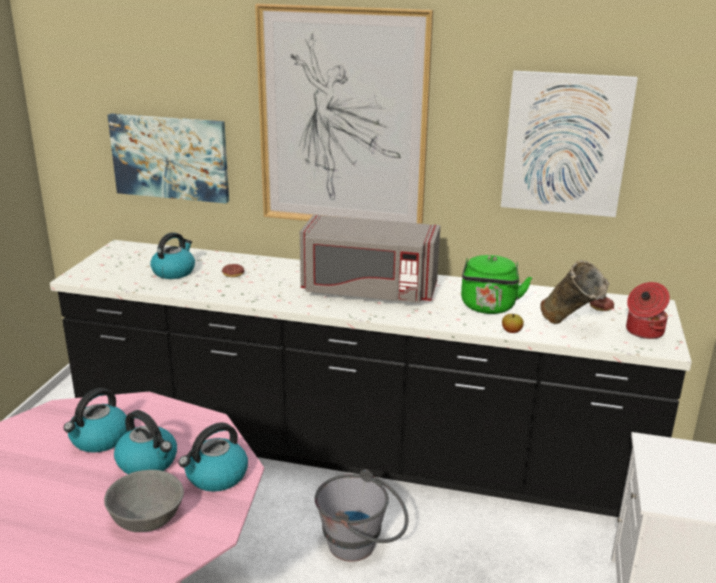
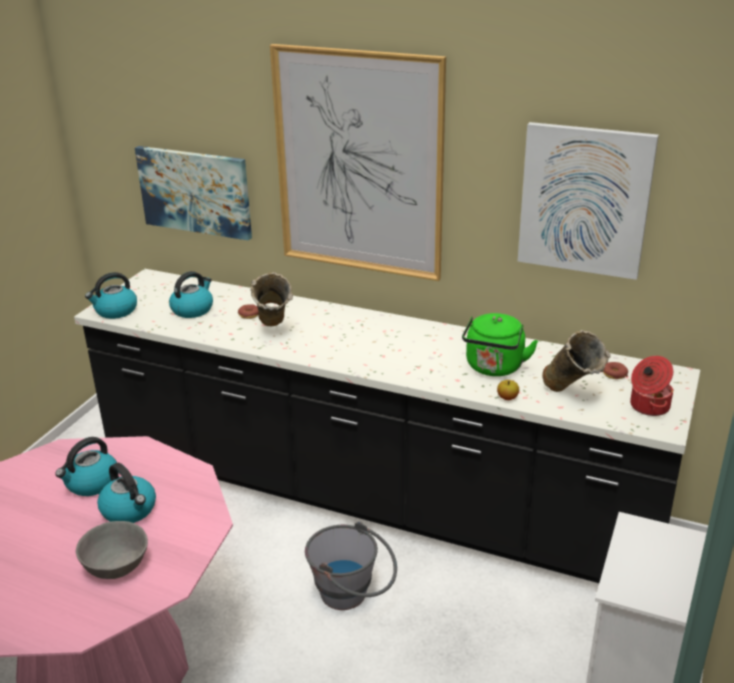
camera: 10 degrees right, 5 degrees up
(216, 477) = (186, 529): kettle -> kettle (115, 311)
(263, 287) = (274, 331): none -> beige vase
(368, 291) = (377, 341): grey microwave -> none

